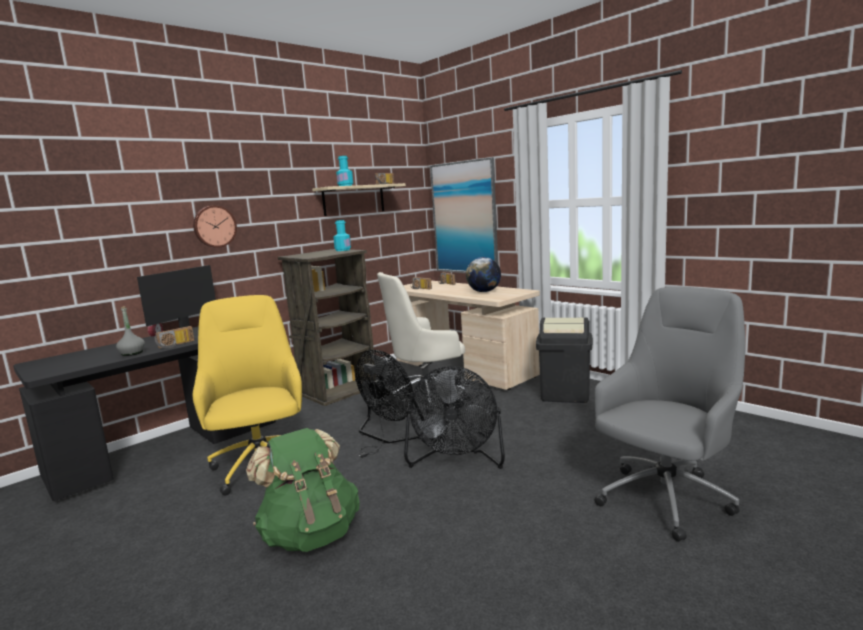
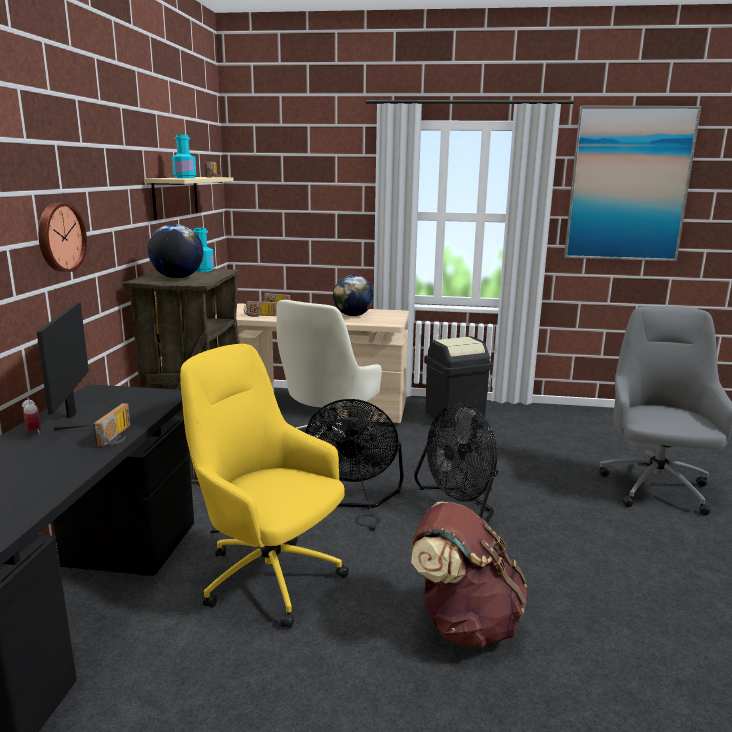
camera: 40 degrees left, 5 degrees up
(132, 353) = (73, 463): grey bottle -> none
(310, 534) = (464, 623): green backpack -> brown backpack
(312, 254) = (177, 278): none -> globe
(453, 458) = (462, 503): black fan -> black fan turned 90 degrees clockwise
(464, 218) = (286, 224): picture -> picture (628, 185)

